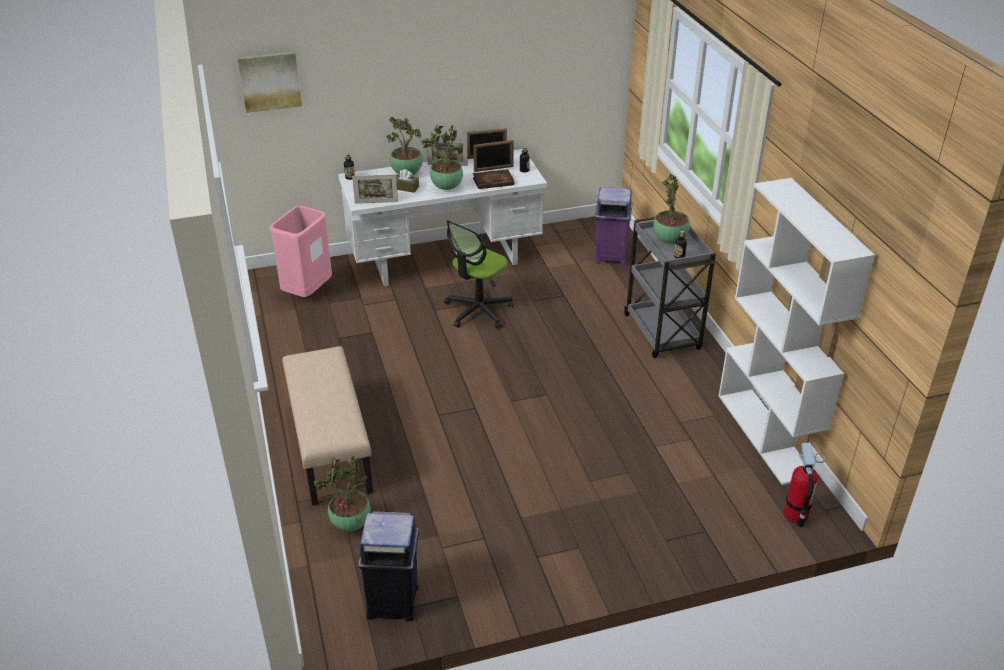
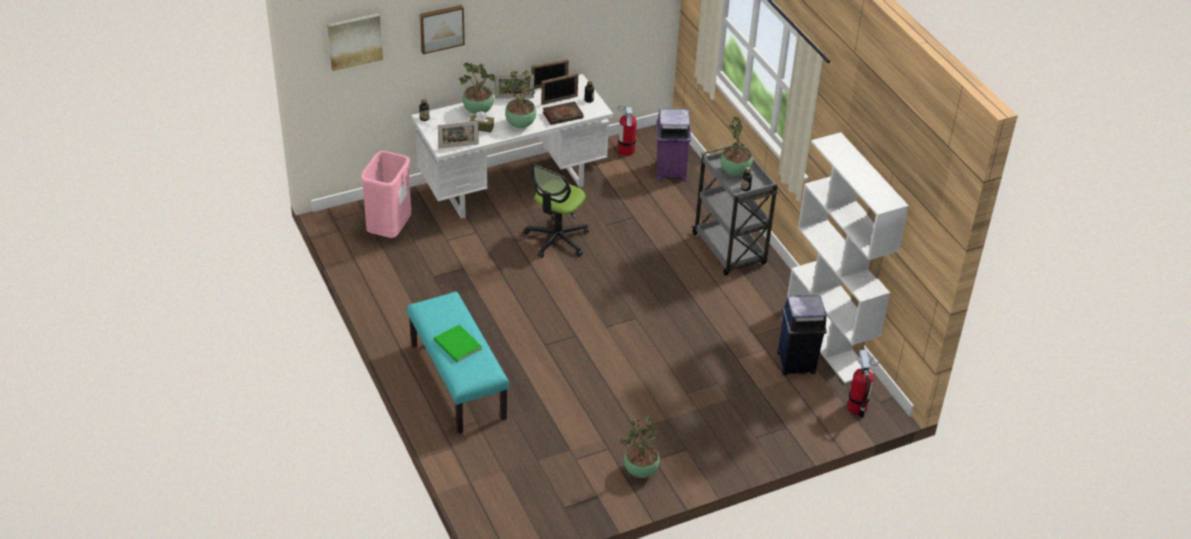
camera: 10 degrees left, 5 degrees up
(321, 402) = (457, 346): none -> green book
(329, 446) = (456, 381): beige bench -> turquoise bench
(350, 525) = (494, 447): potted plant -> potted plant (640, 472)
(366, 78) = (441, 28): none -> picture
(394, 601) = (548, 505): blue trash can -> blue trash can (797, 362)
(568, 235) = (626, 150): none -> fire extinguisher

